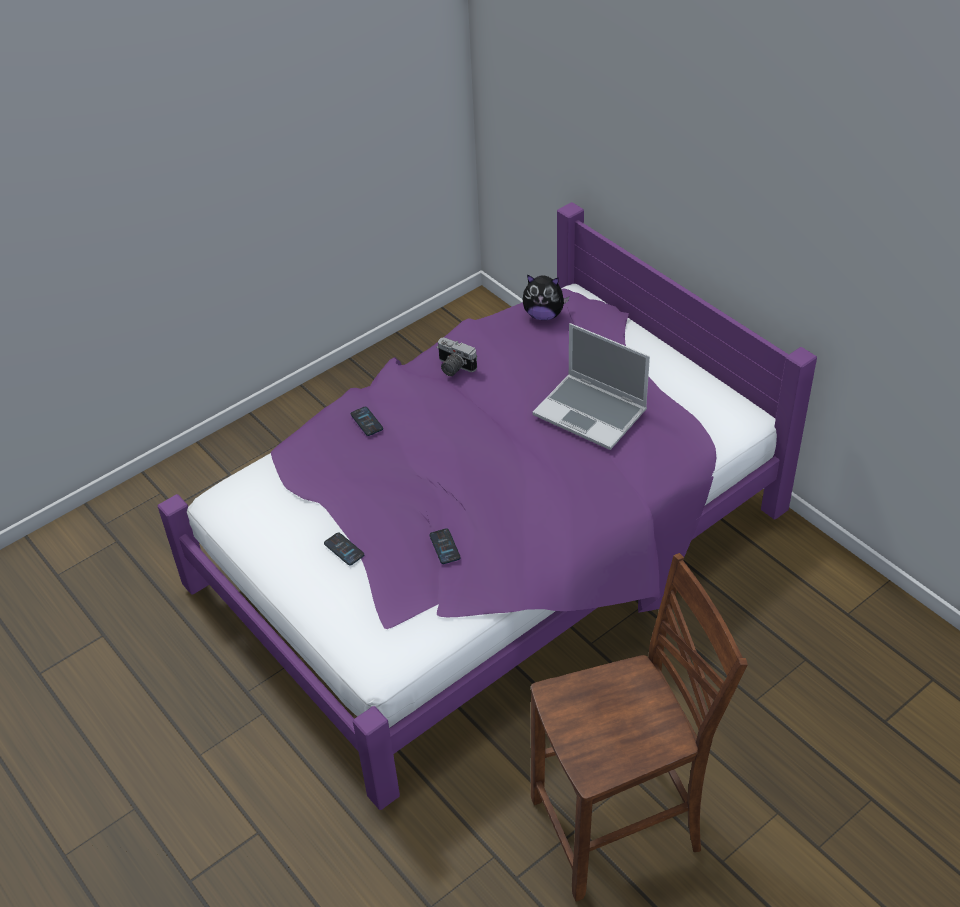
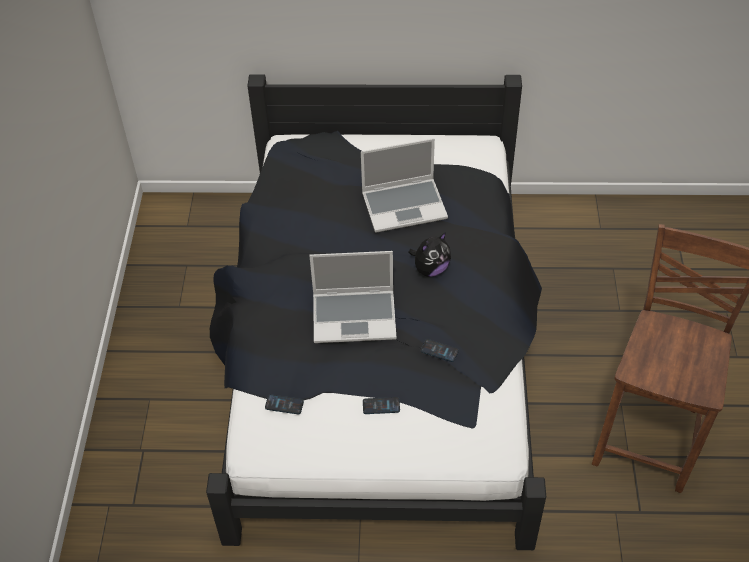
camera: 50 degrees left, 5 degrees up
(366, 422) = (278, 318): phone -> phone (284, 405)
(421, 466) = (355, 316): none -> laptop
(453, 367) = (283, 241): camera -> none
(487, 551) = (380, 353): purple bed -> black bed
(544, 315) = (288, 167): plush toy -> plush toy (430, 269)

